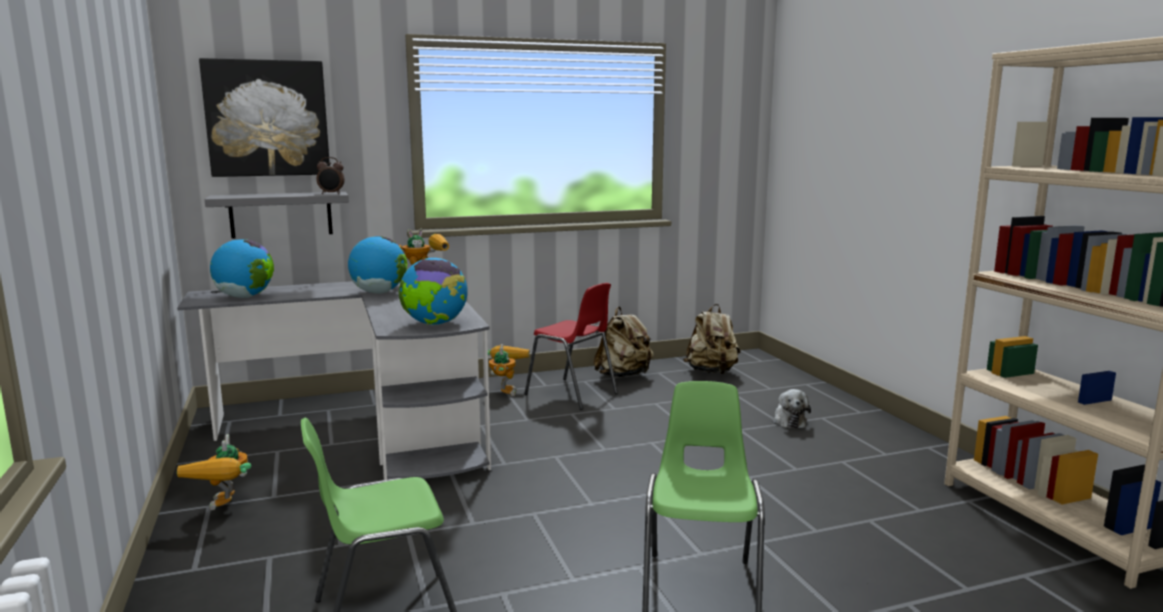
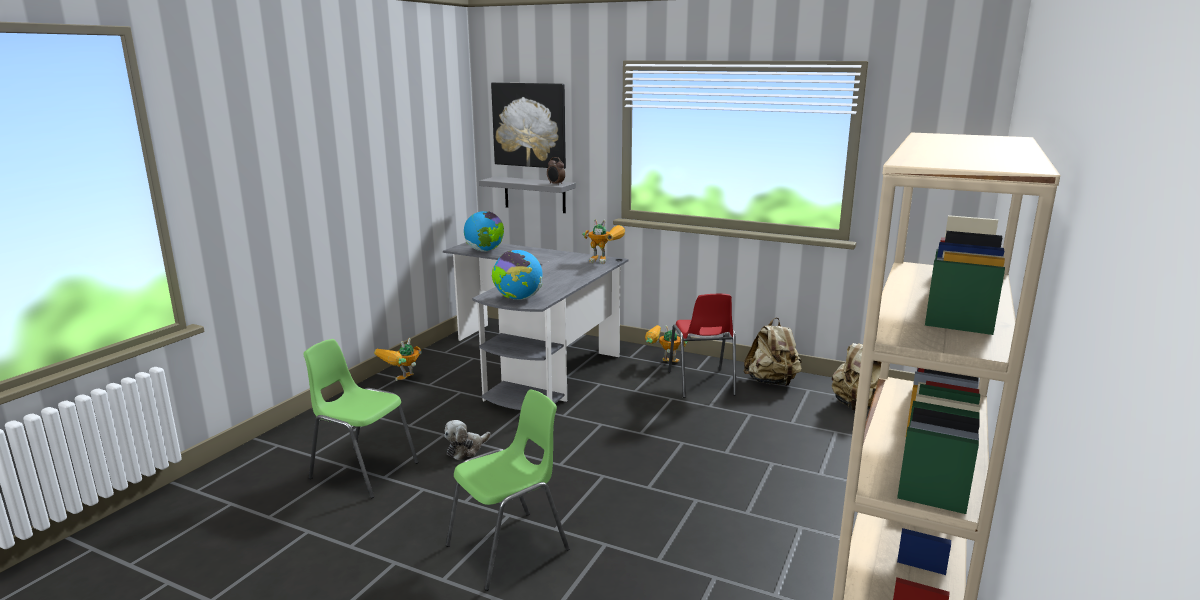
camera: 45 degrees right, 5 degrees up
(379, 293) = (554, 265): globe -> none
(505, 390) = (662, 363): toy robot -> toy robot turned 120 degrees counterclockwise
(788, 421) = (832, 474): plush toy -> plush toy (466, 449)

